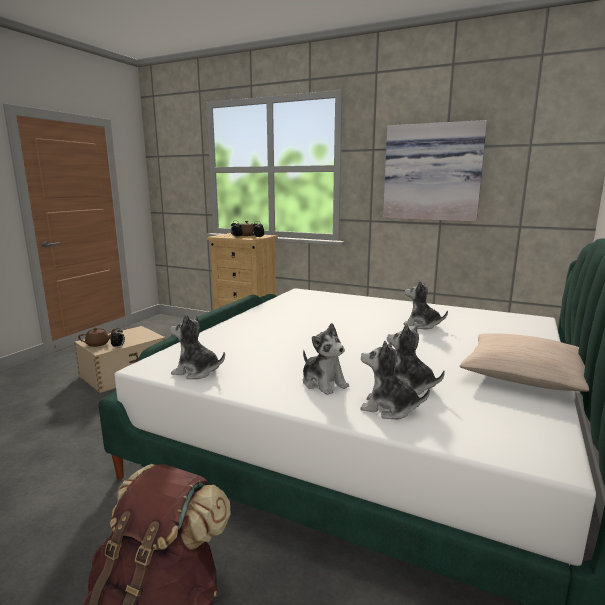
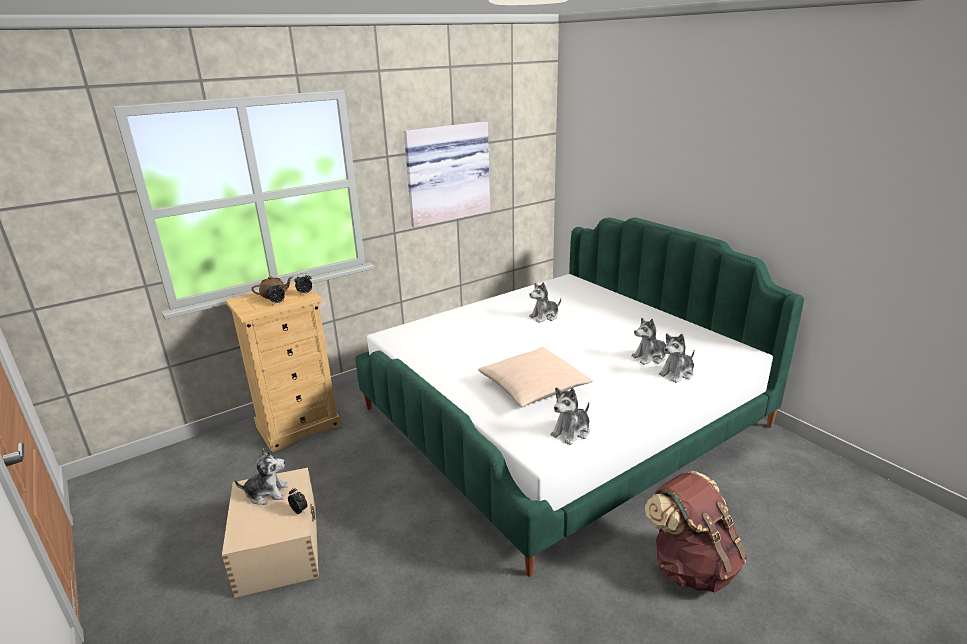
camera: 60 degrees left, 10 degrees up
(98, 344) = (266, 529): brown teapot -> none
(323, 383) = (628, 384): plush toy -> plush toy (267, 493)
(522, 375) = (655, 321): beige pillow -> beige pillow (533, 387)

